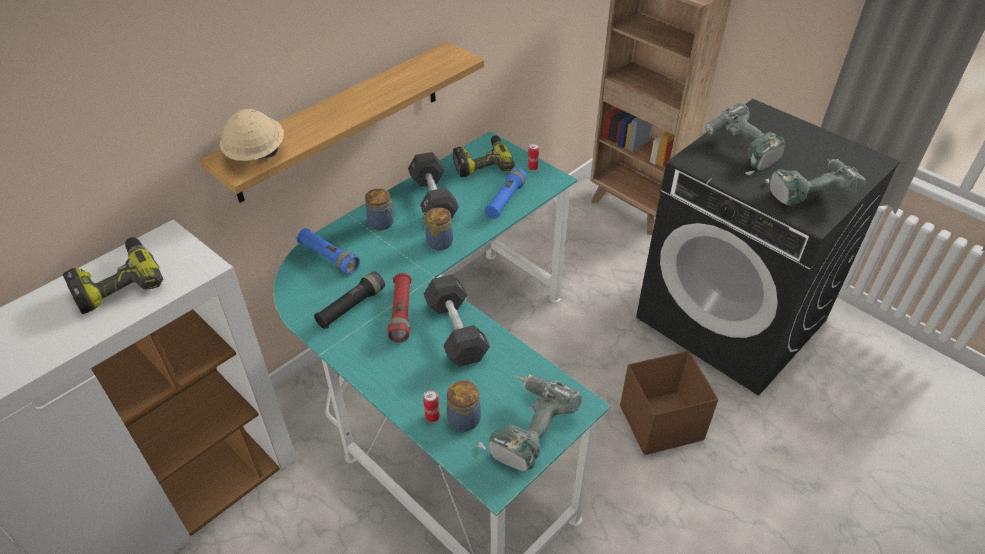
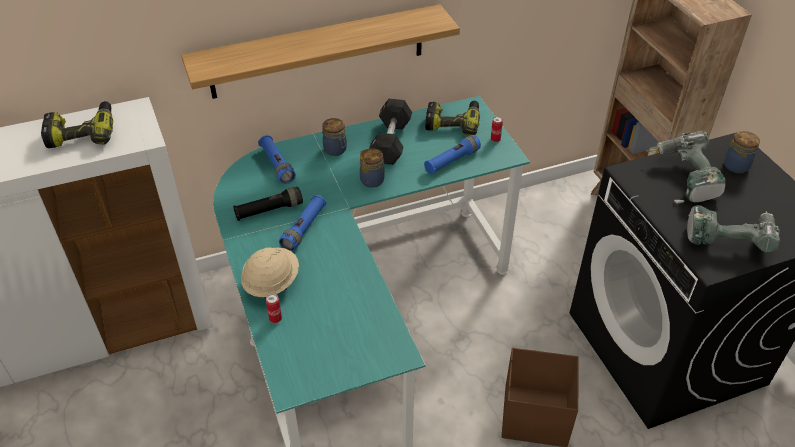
camera: 25 degrees right, 0 degrees up
(256, 155) = (222, 62): beige hard hat -> beige hard hat (271, 283)
(401, 313) = (304, 229): red flashlight -> blue flashlight
(456, 331) = (337, 258): black dumbbell -> none
(464, 418) = (299, 329): jar -> jar (736, 165)
(527, 430) = (342, 357): power drill -> none

